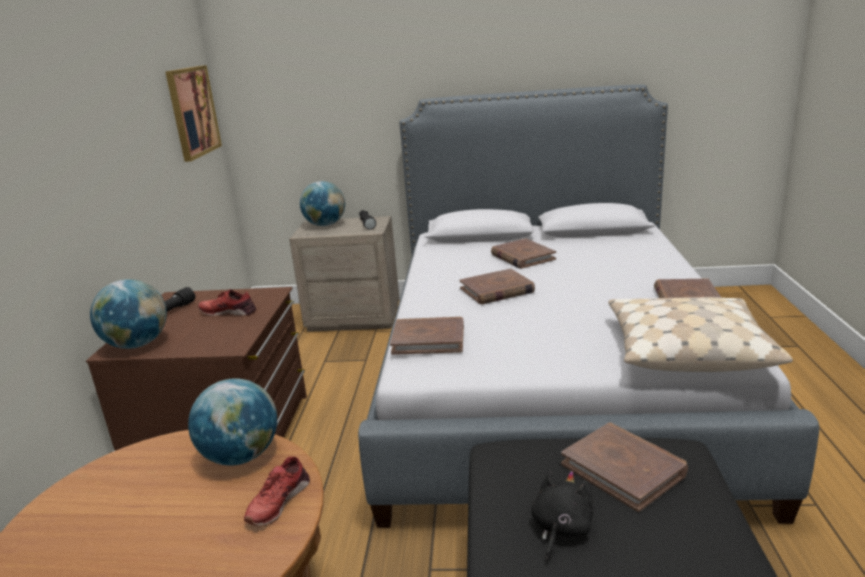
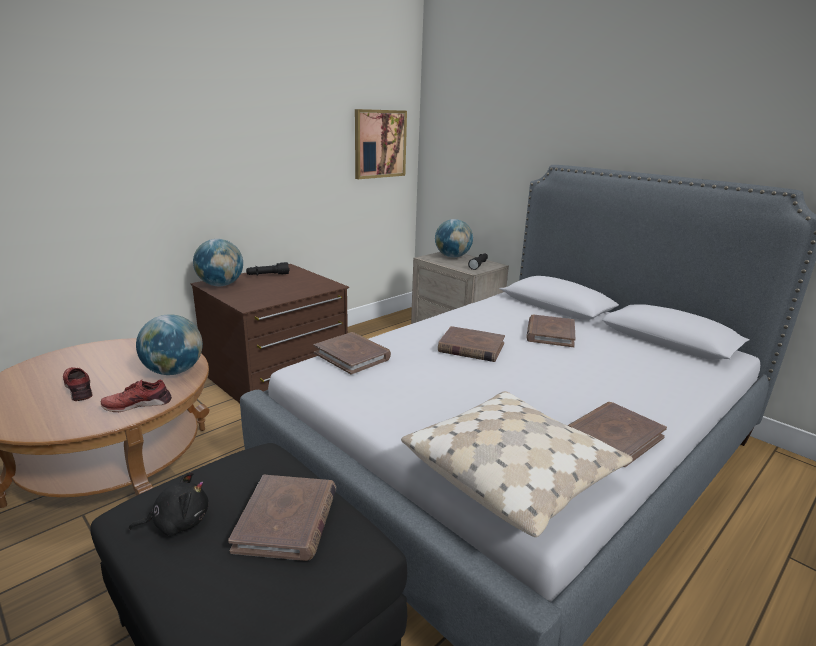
camera: 40 degrees right, 0 degrees up
(228, 312) = (289, 286): red shoe -> red shoe (79, 388)

